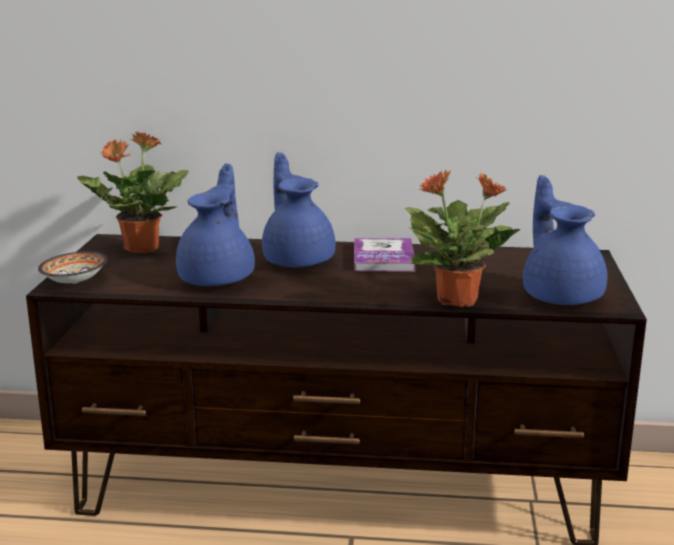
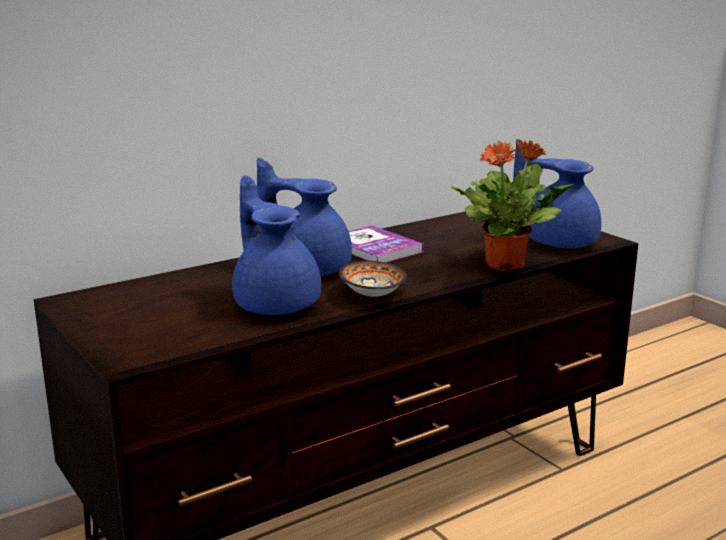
camera: 40 degrees left, 0 degrees up
(73, 282) = (134, 353): bowl -> bowl (371, 295)
(139, 248) = (126, 300): potted plant -> none

